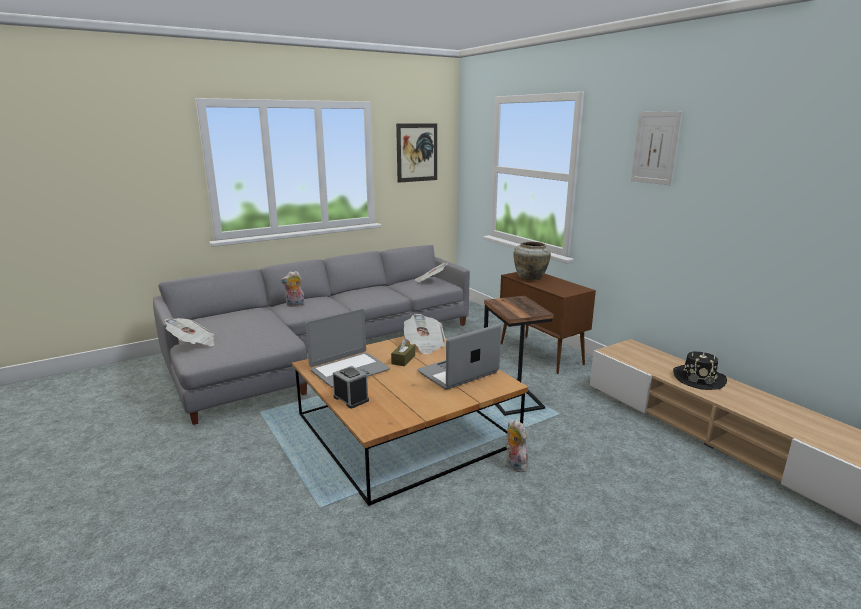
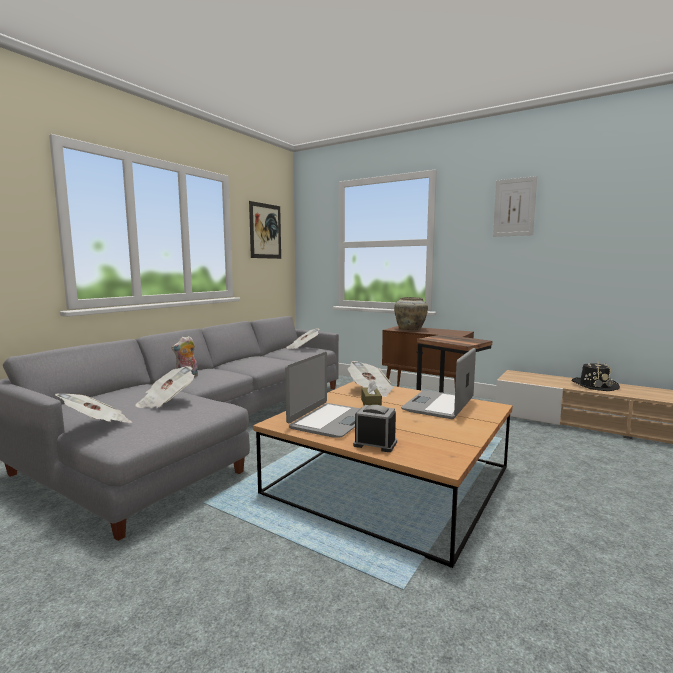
camera: 25 degrees left, 10 degrees down
(252, 330) = (166, 402): none -> newspaper
(514, 464) = (526, 486): plush toy -> none

